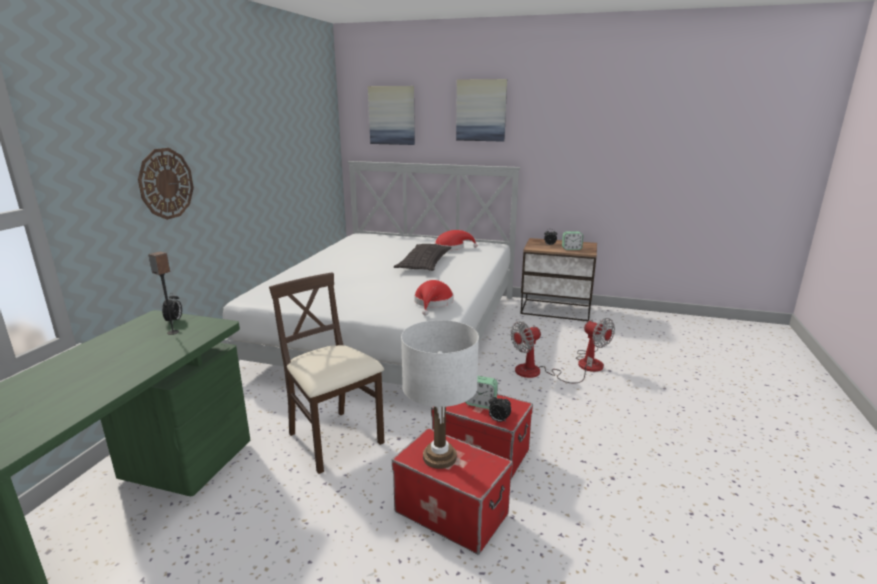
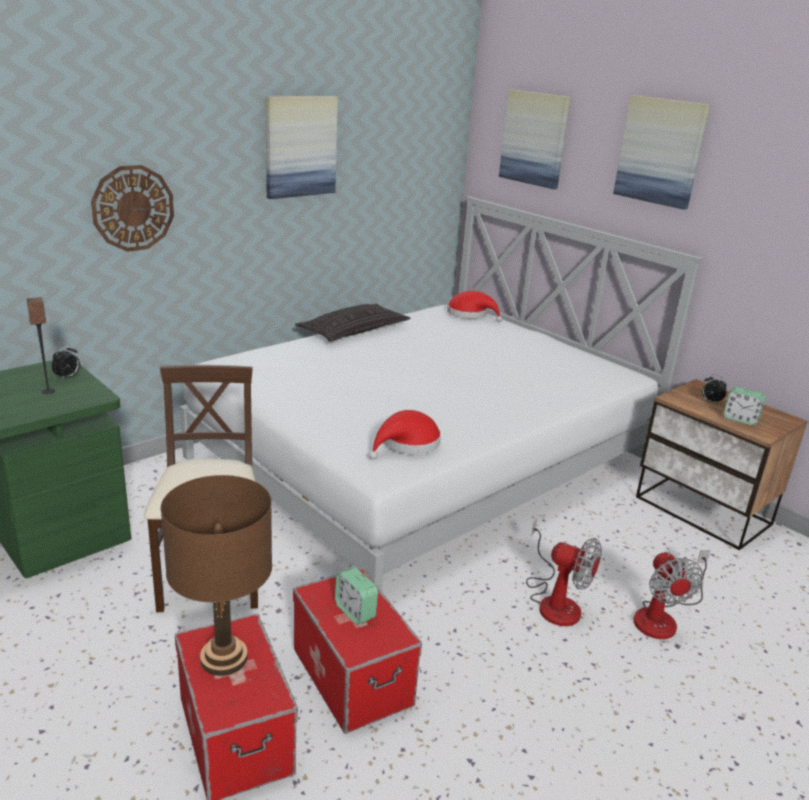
camera: 30 degrees right, 5 degrees up
(258, 130) = (300, 146): none -> picture
(424, 263) = (479, 377): pillow -> pillow (354, 330)
(440, 457) = (224, 658): white table lamp -> brown table lamp
(452, 247) = (554, 362): red hat -> red hat (470, 314)
(498, 420) = (348, 645): alarm clock -> none
(537, 373) = (555, 601): fan -> fan turned 150 degrees counterclockwise

